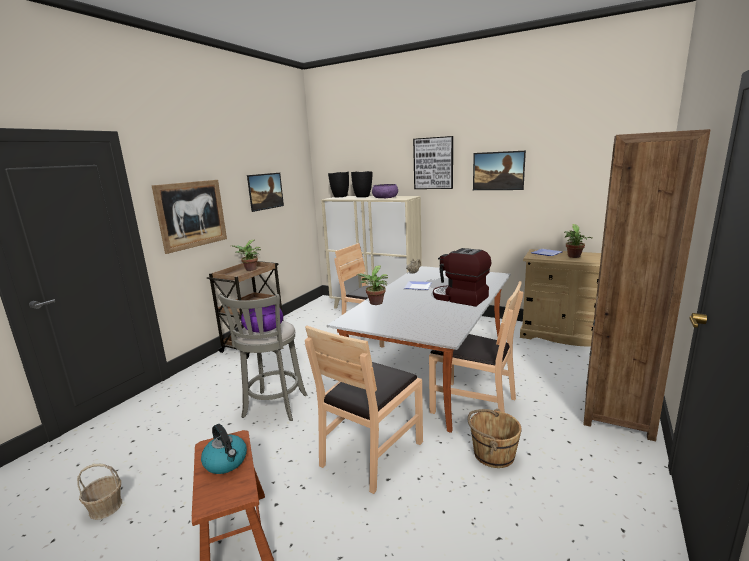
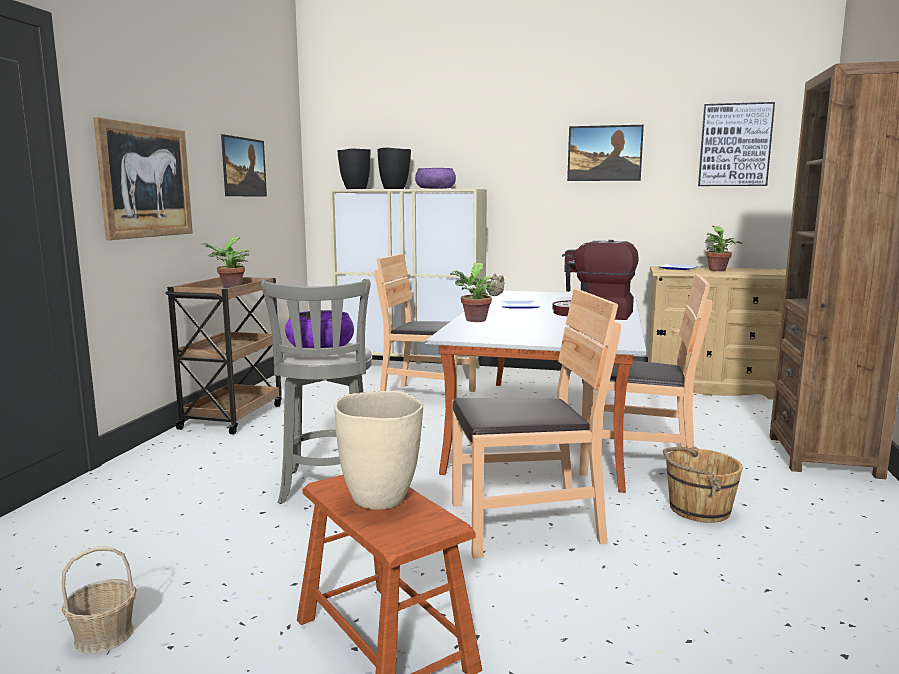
camera: 15 degrees left, 5 degrees down
(226, 462) = (381, 499): kettle -> beige vase
(371, 452) = (524, 523): brown chair -> brown chair turned 120 degrees counterclockwise
(433, 163) = (507, 140): picture -> picture (735, 145)

